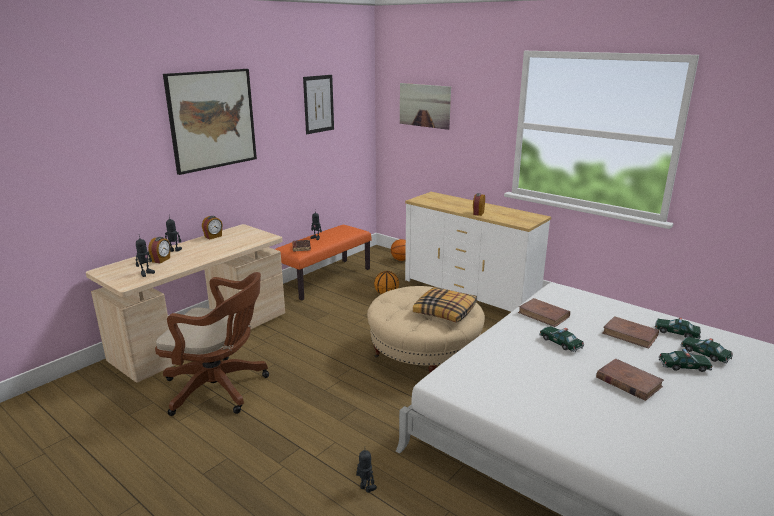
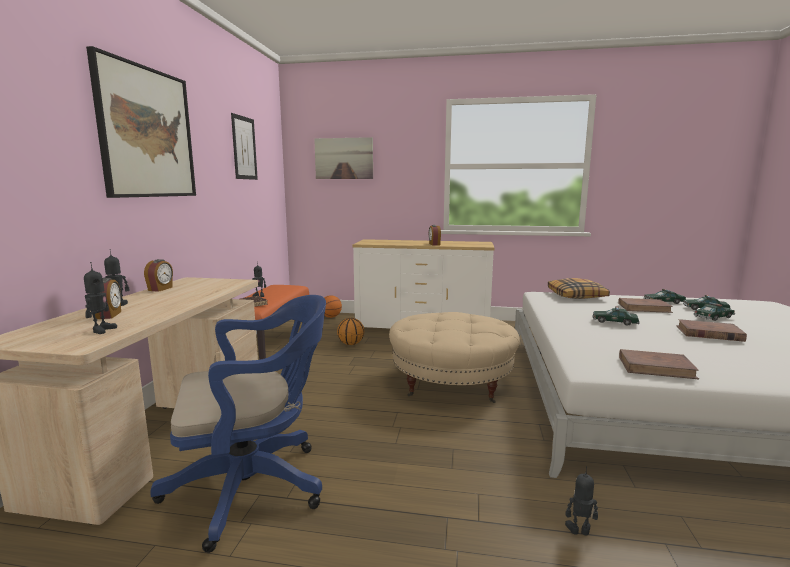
camera: 30 degrees left, 10 degrees down
(220, 388) = (255, 486): brown office chair -> blue office chair
(445, 311) = (478, 325): pillow -> pillow (576, 296)
(543, 315) = (564, 309): brown book -> brown book (656, 367)

